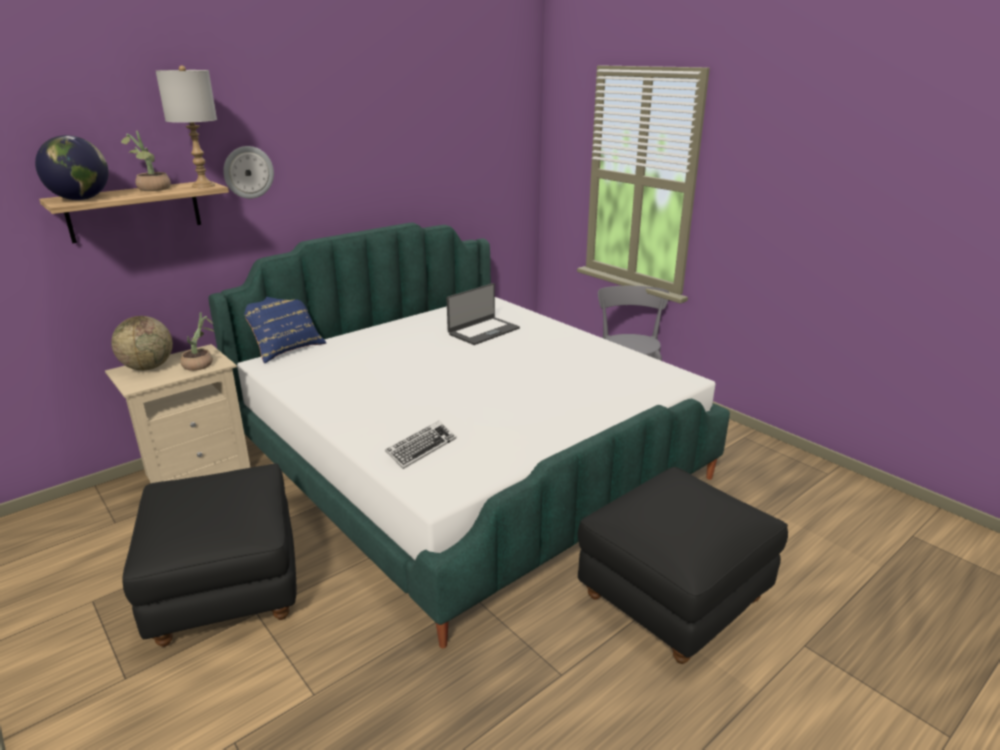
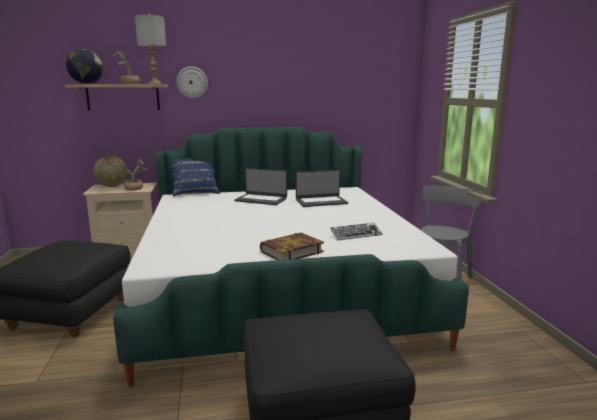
camera: 30 degrees right, 10 degrees down
(402, 343) = (261, 199): none -> laptop
(421, 448) = (182, 245): keyboard -> keyboard (356, 234)
(560, 421) = (291, 251): none -> book

